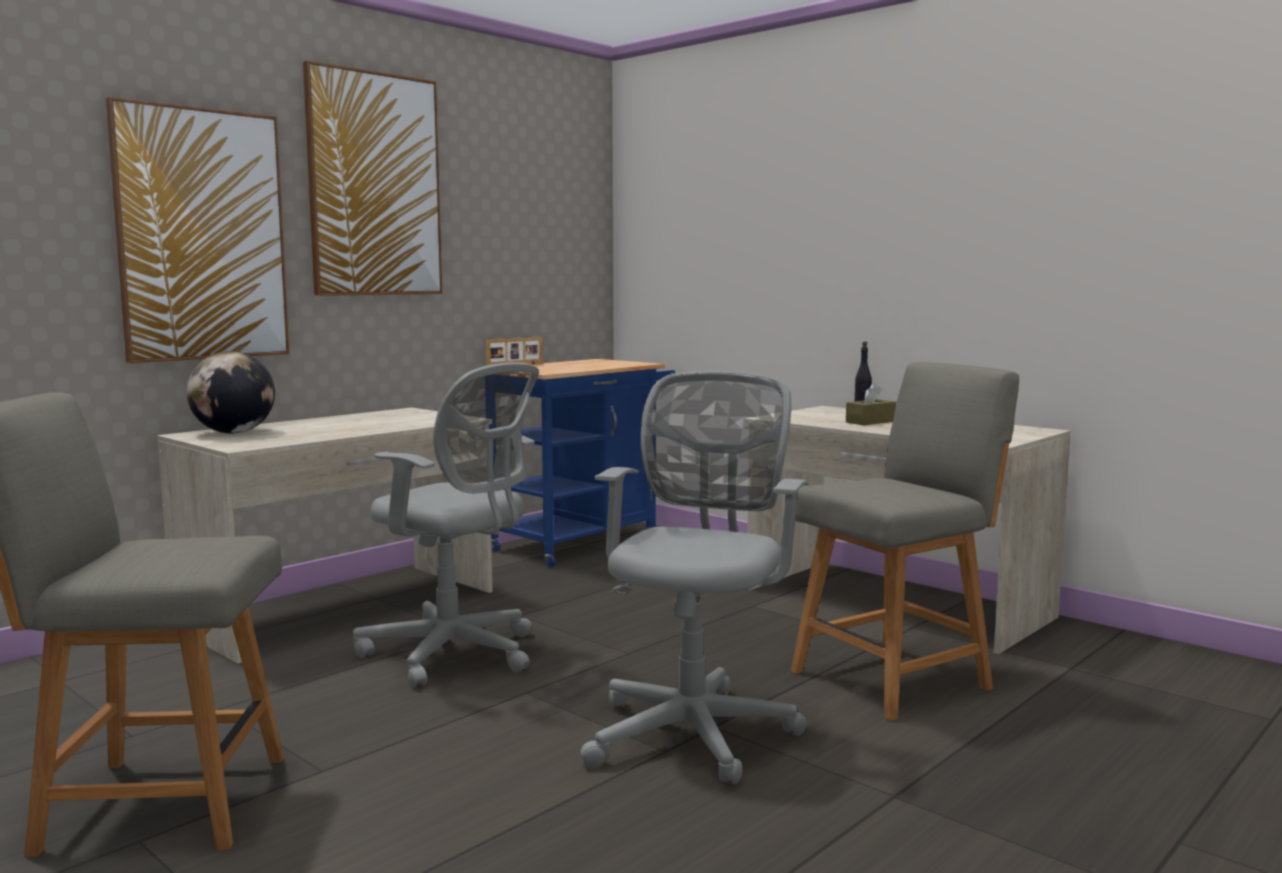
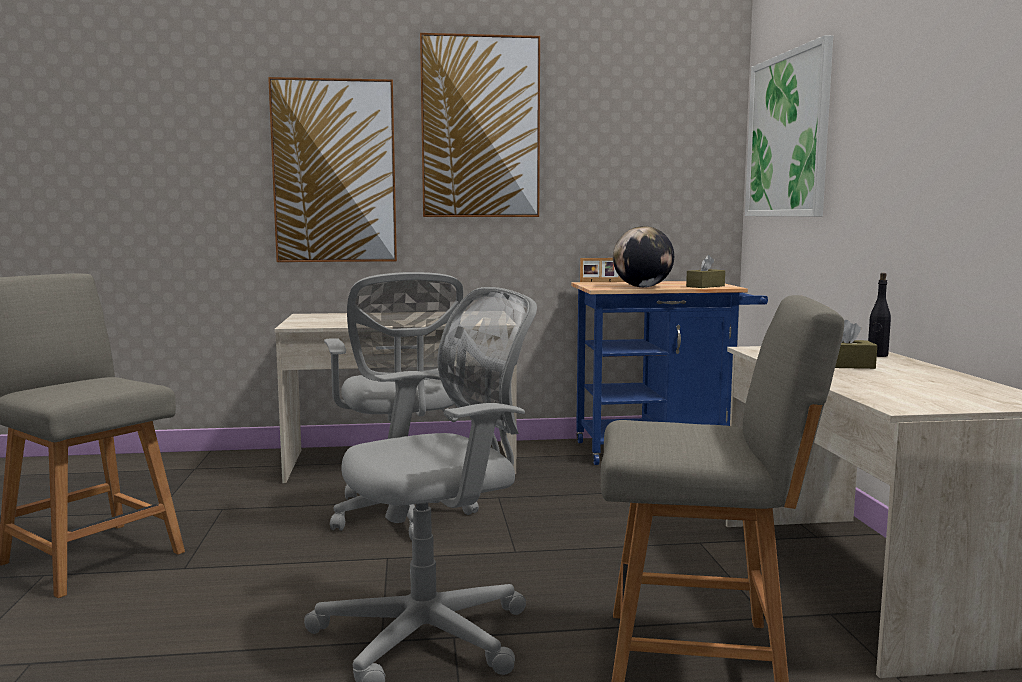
camera: 40 degrees right, 0 degrees up
(233, 433) = (330, 316): globe -> globe (642, 287)
(623, 364) = (705, 286): none -> brown tissue box
(688, 212) = (788, 135): none -> picture

